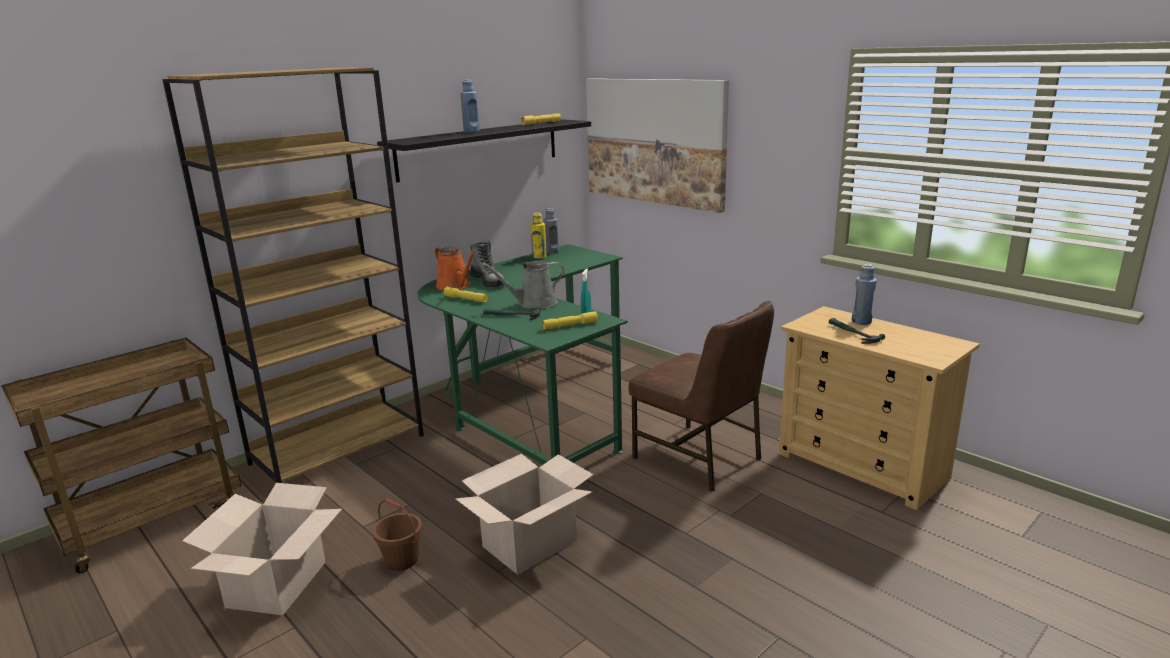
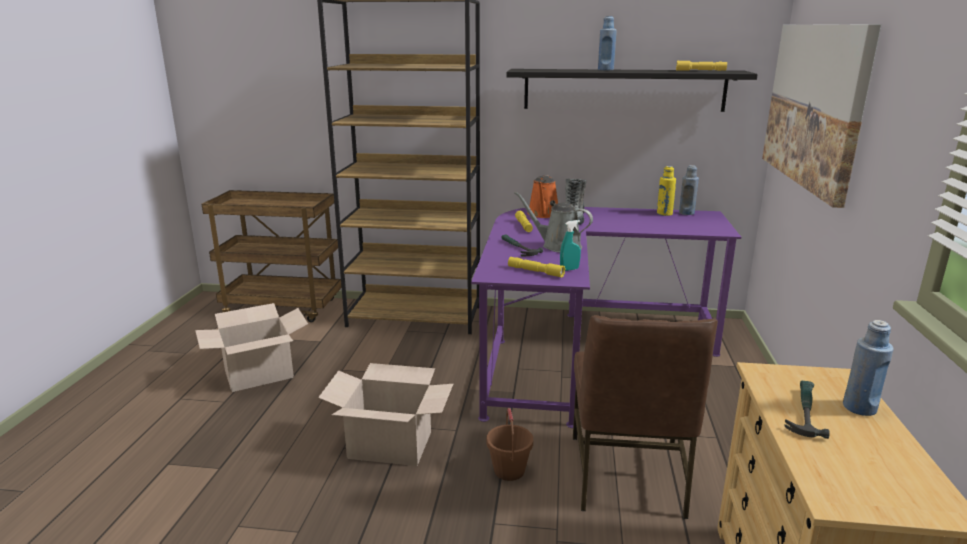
camera: 50 degrees right, 0 degrees up
(401, 560) = (319, 402): brown bucket -> brown bucket (508, 470)
(531, 403) = (580, 350): green desk -> purple desk

